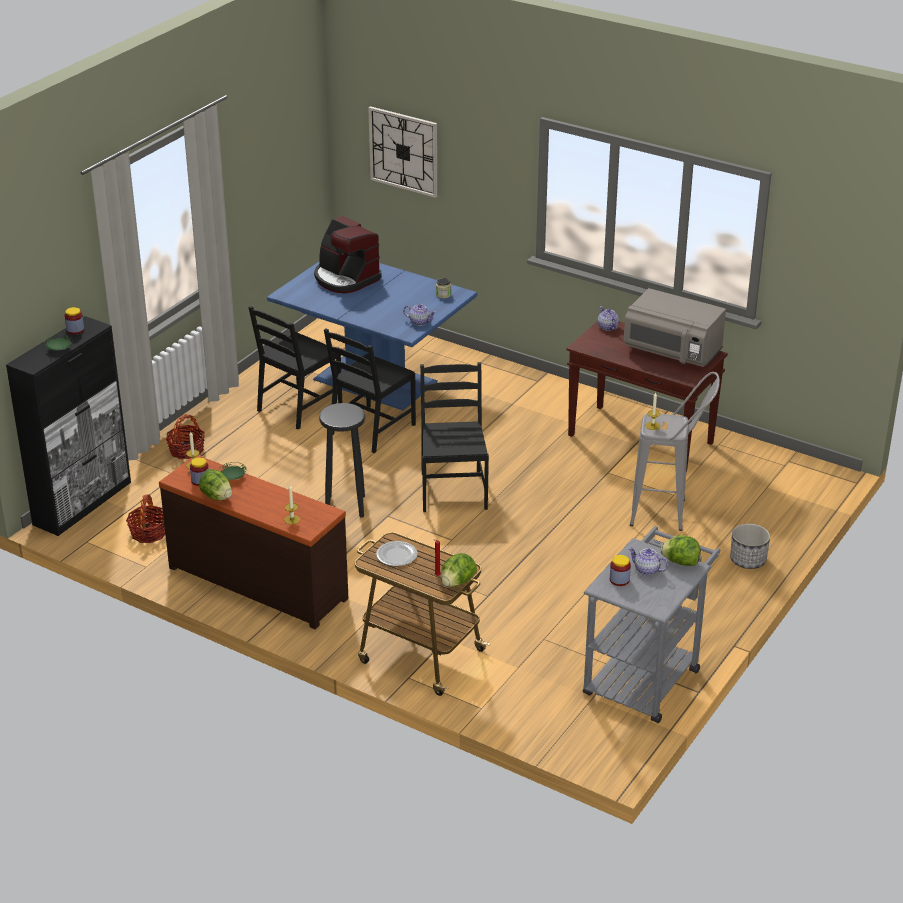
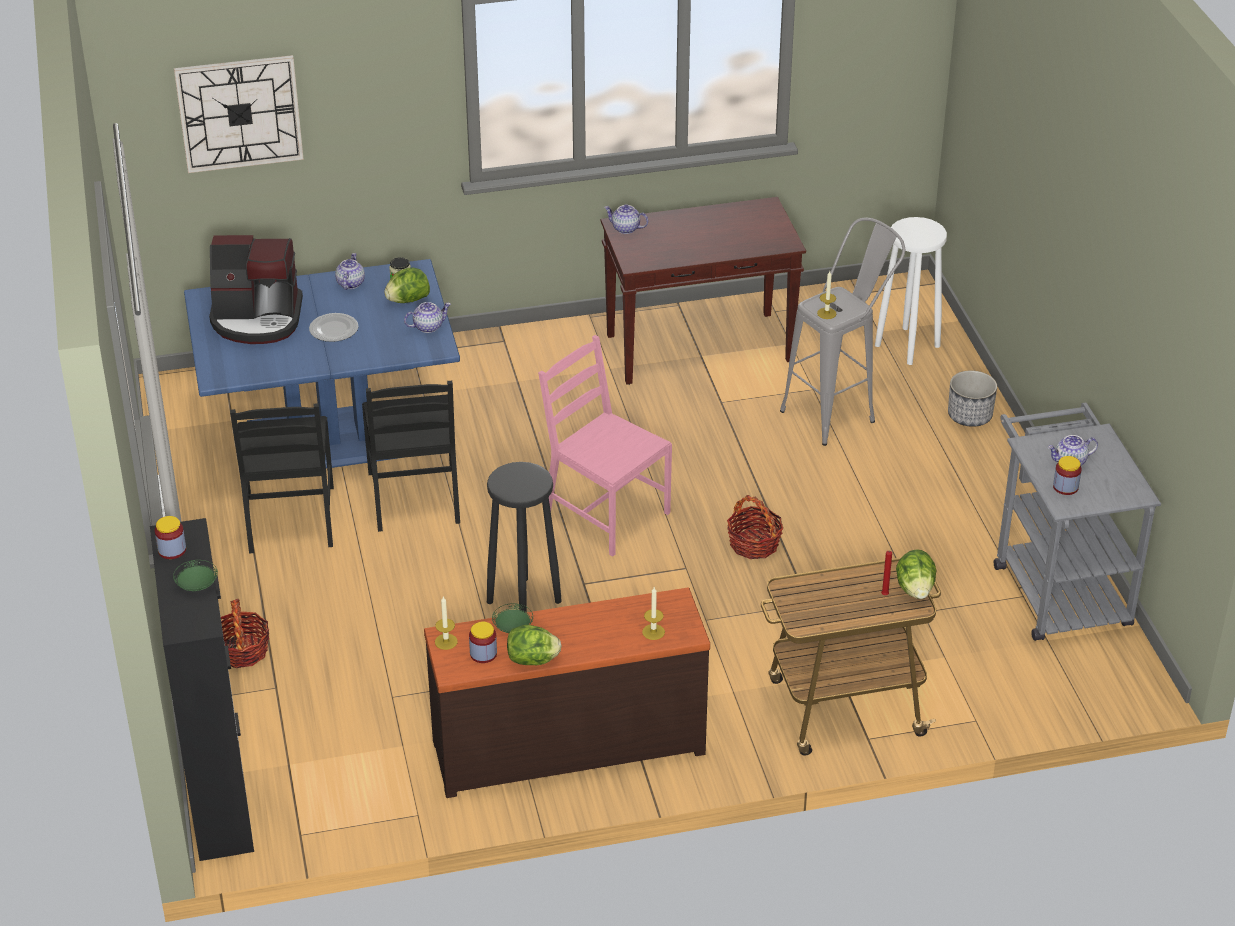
camera: 45 degrees left, 5 degrees up
(149, 533) = (357, 774): basket -> basket (754, 544)
(397, 555) = (815, 599): plate -> plate (334, 329)
(417, 284) = (350, 283): none -> teapot
(452, 490) = (604, 514): black chair -> pink chair
(672, 352) = (728, 223): grey microwave -> none
(680, 562) = (1084, 436): lettuce -> lettuce (408, 300)
(772, 503) = (906, 345): none -> white stool

